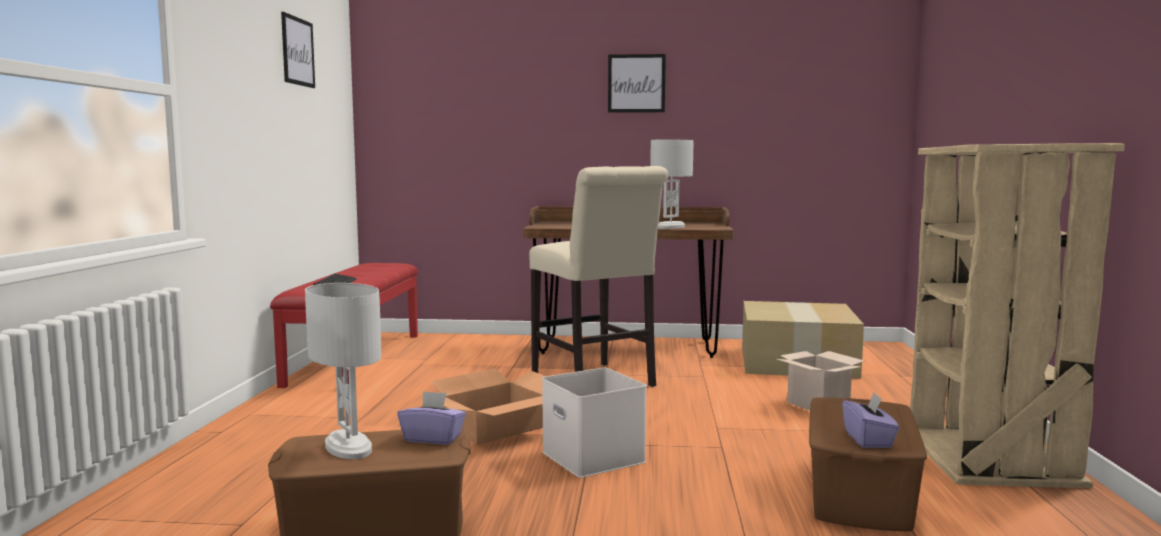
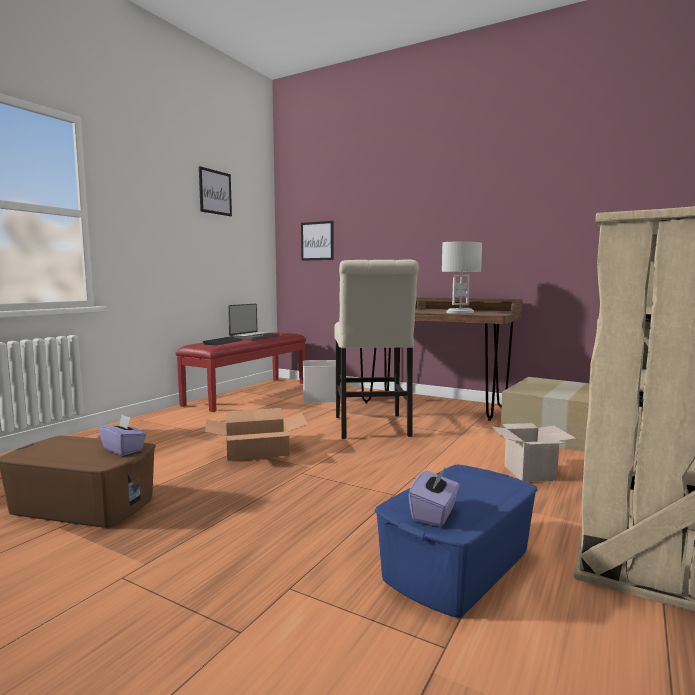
camera: 25 degrees right, 0 degrees up
(347, 447) = (69, 447): white table lamp -> none
(358, 272) = (254, 337): none -> laptop
(590, 456) = (285, 483): white storage box -> white storage box (320, 398)
(636, 83) = (455, 201): picture -> picture (317, 241)
(858, 494) = (456, 564): brown storage box -> blue storage box

